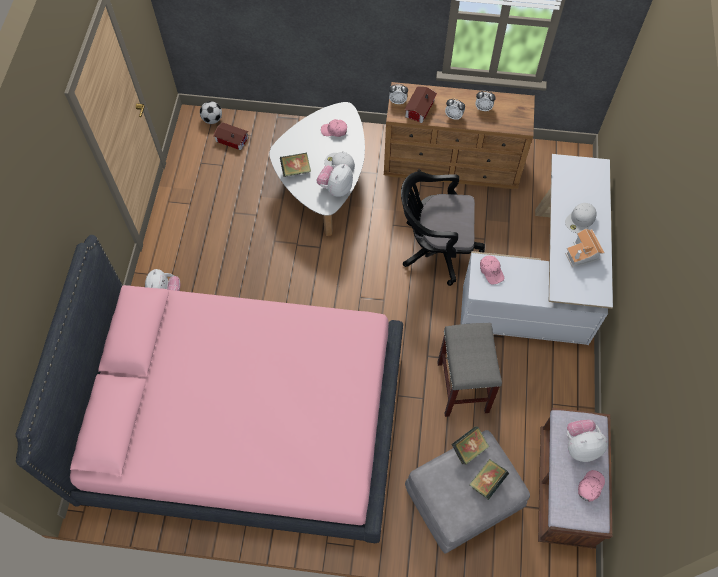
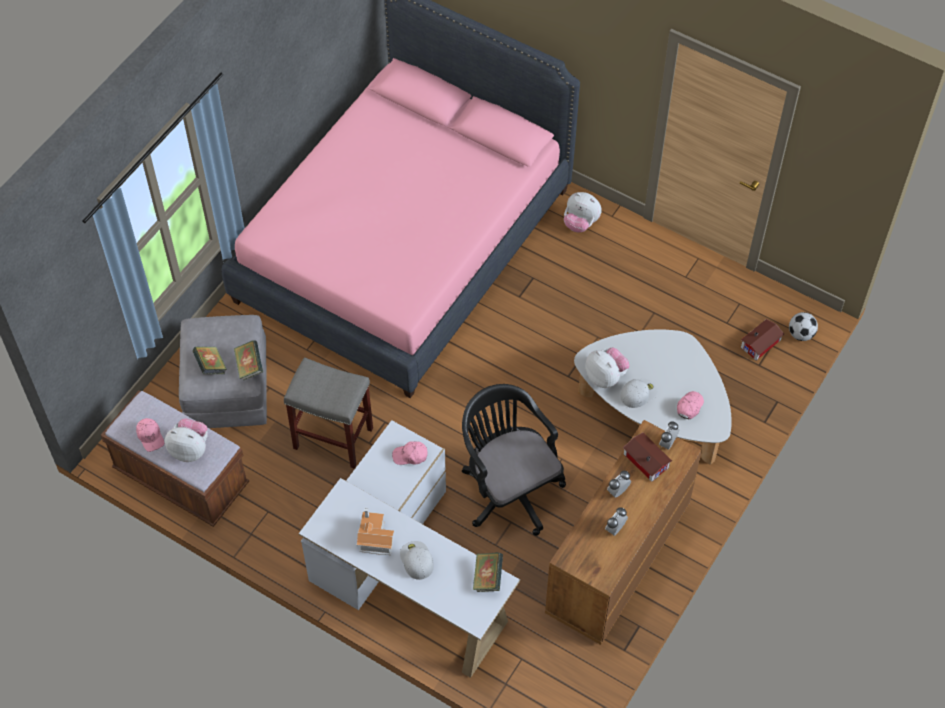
camera: 115 degrees right, 5 degrees down
(296, 170) = (649, 348): book -> book (487, 577)
(435, 248) = (508, 488): black office chair -> black office chair turned 60 degrees counterclockwise
(580, 446) = (190, 449): plush toy -> plush toy turned 90 degrees counterclockwise

